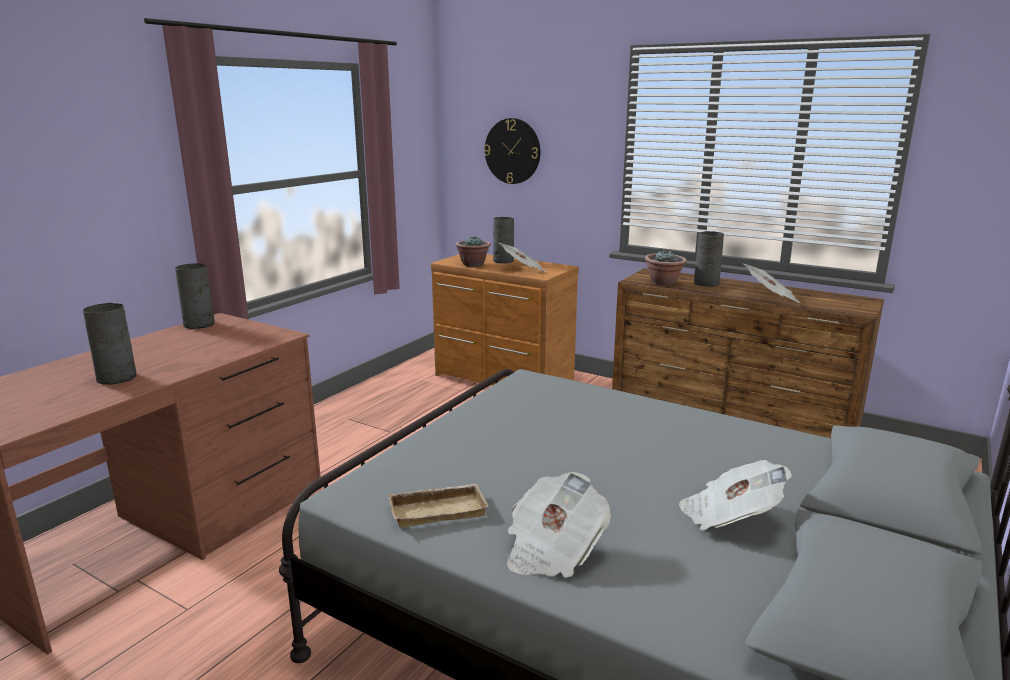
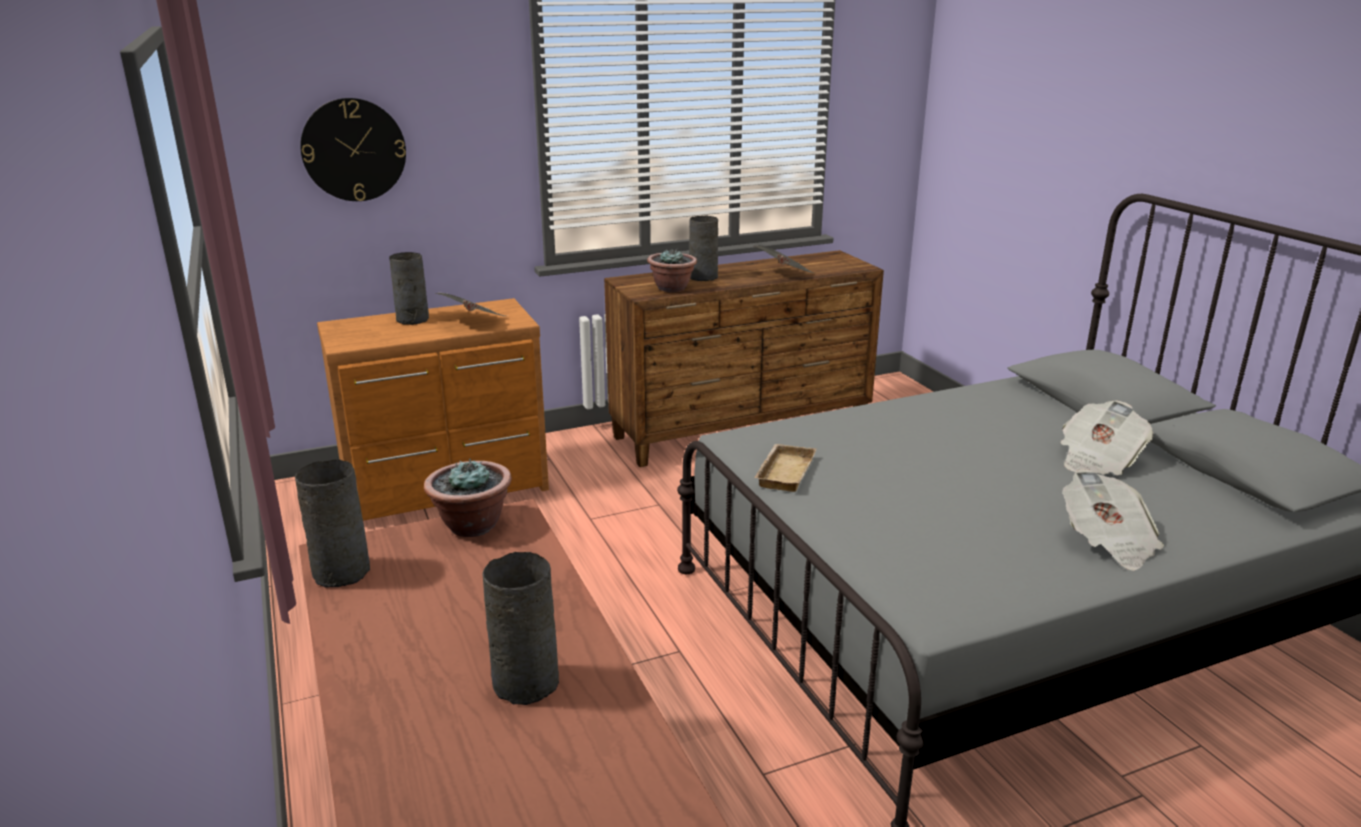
camera: 55 degrees left, 5 degrees up
(438, 509) = (1002, 573): beige tray -> beige tray (783, 472)
(473, 265) = (393, 337): potted plant -> potted plant (472, 525)

